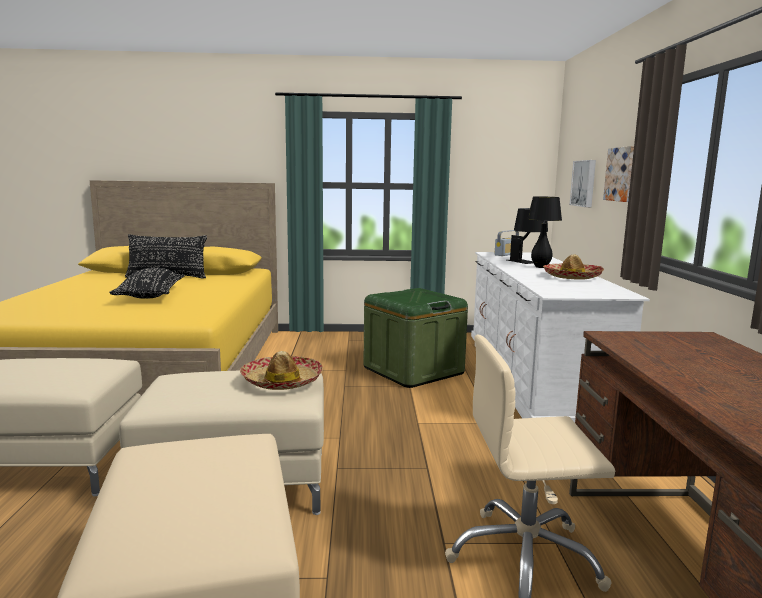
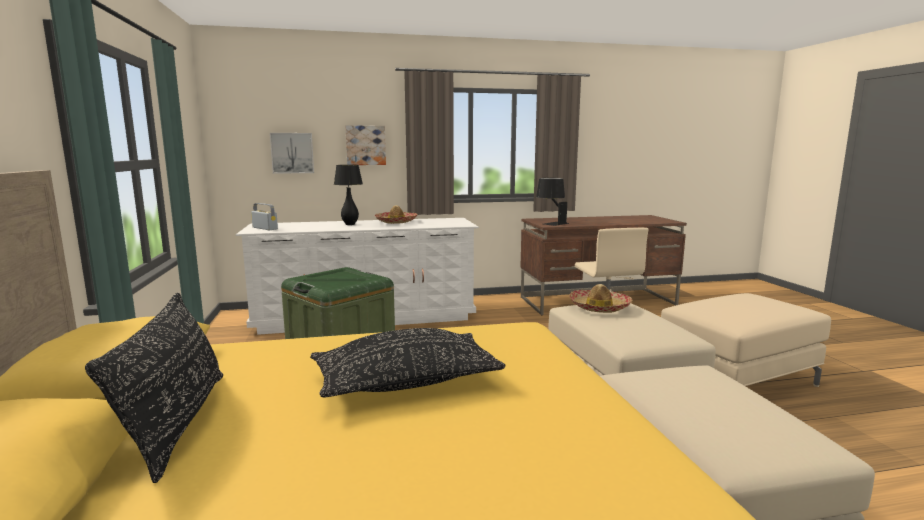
camera: 100 degrees left, 0 degrees up
(526, 261) = (311, 226): black table lamp -> black table lamp (551, 223)

